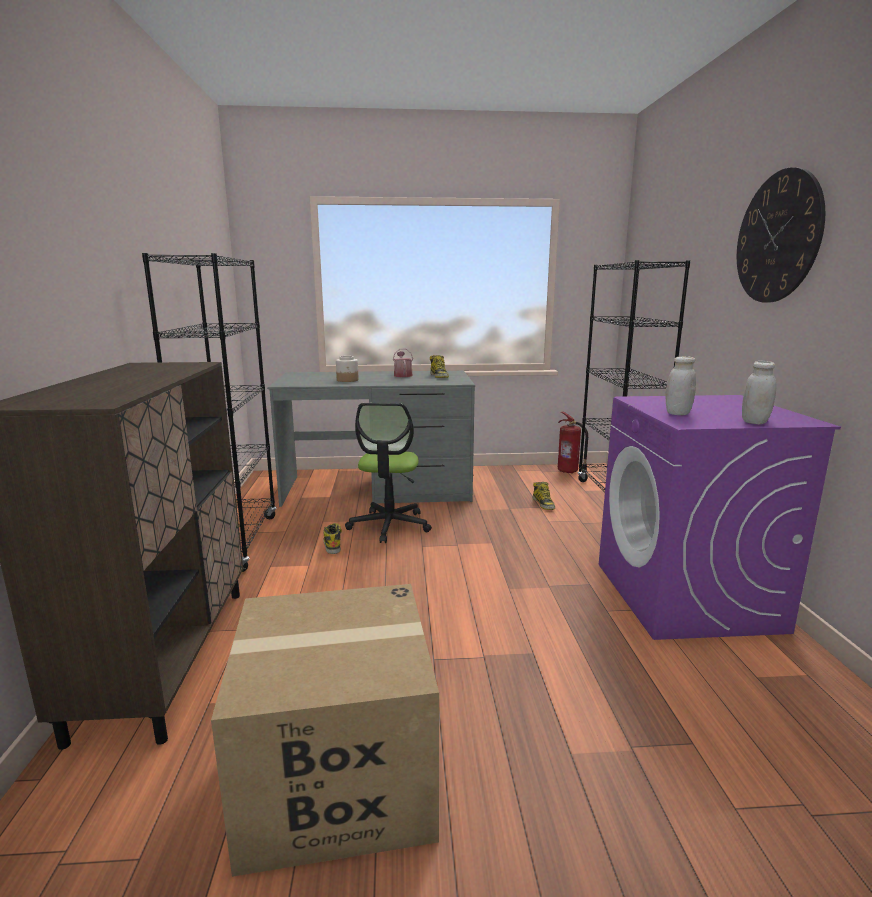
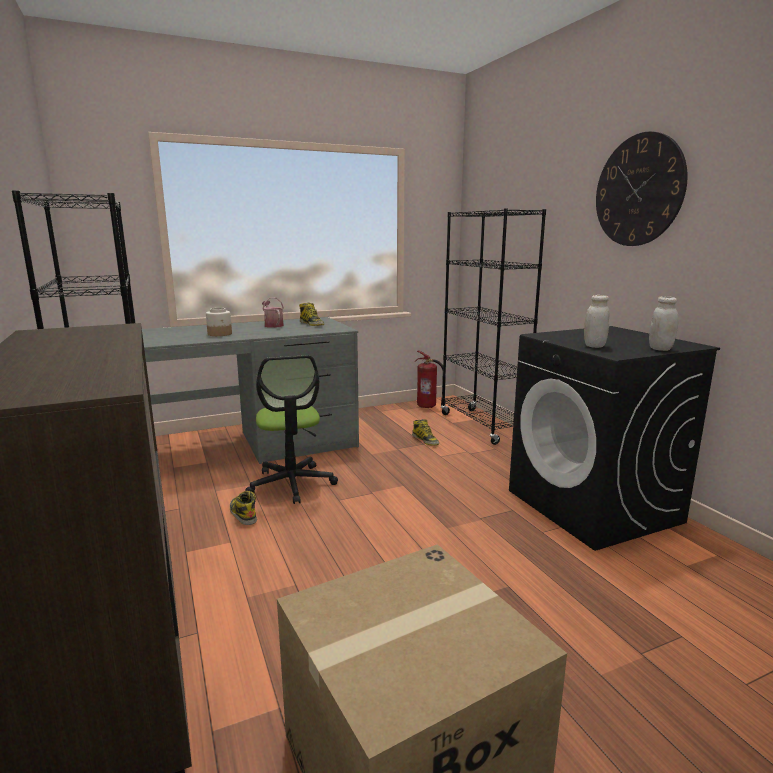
camera: 20 degrees left, 0 degrees up
(686, 596) = (594, 506): purple washing machine -> black washing machine

